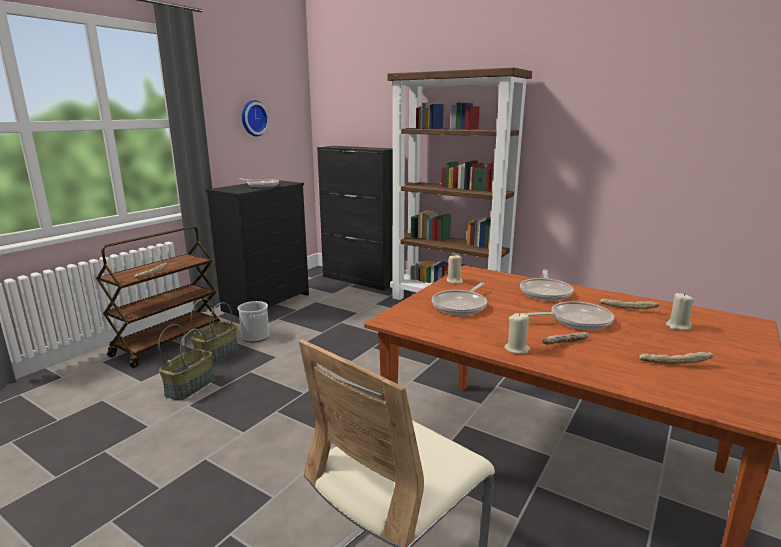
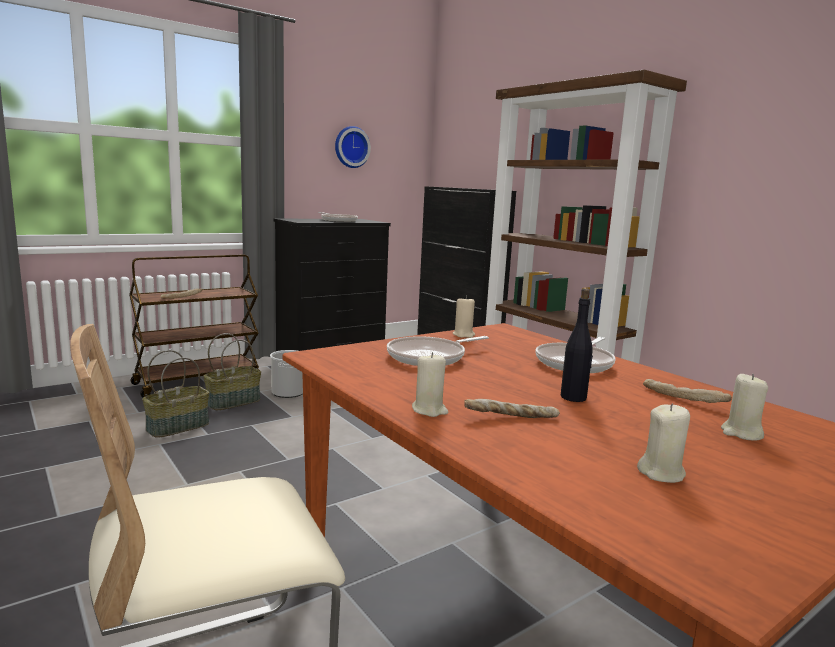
camera: 20 degrees right, 5 degrees down
(576, 320) = (574, 397): frying pan -> black bottle
(674, 363) = (661, 473): bread -> beige candle

